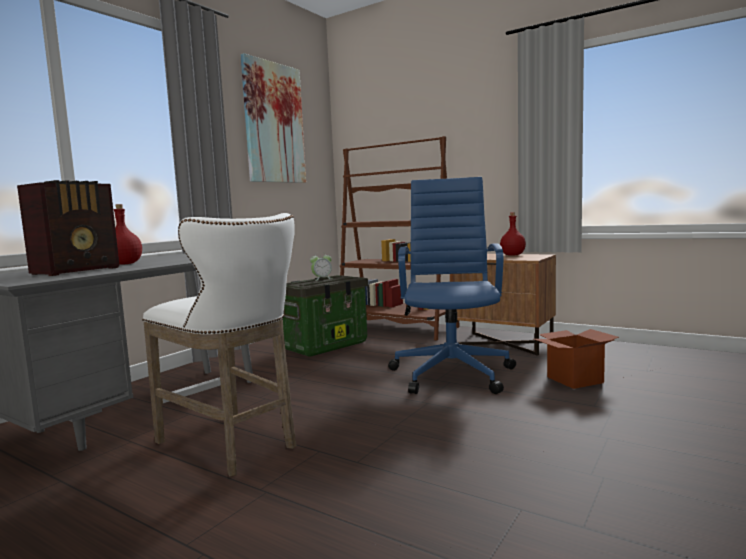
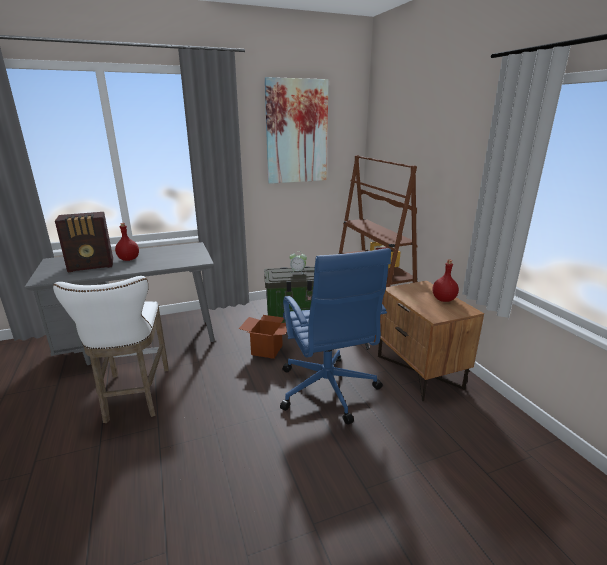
camera: 35 degrees right, 15 degrees up
(452, 373) = (328, 391): blue office chair -> blue office chair turned 120 degrees clockwise
(575, 380) = (402, 449): cardboard box -> cardboard box (267, 350)

